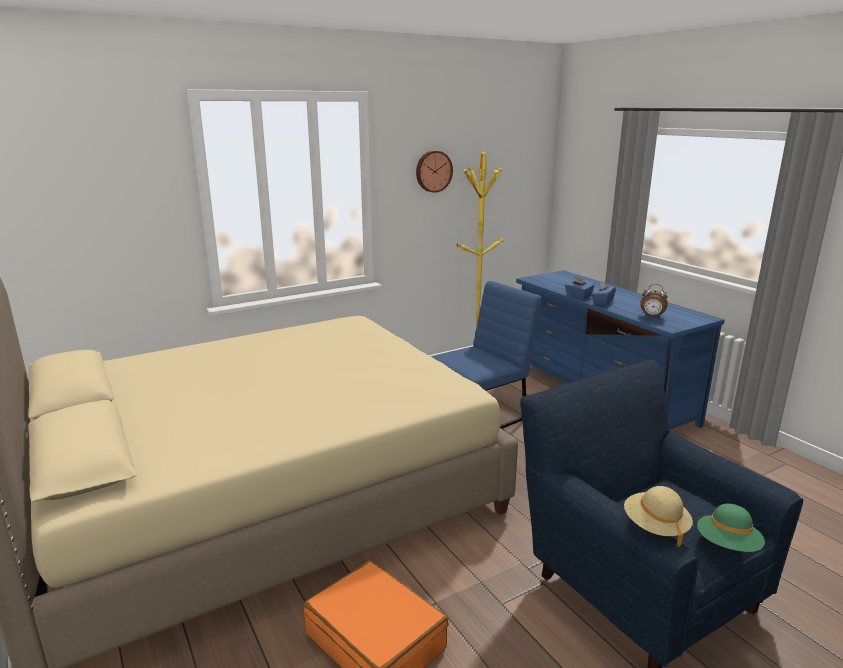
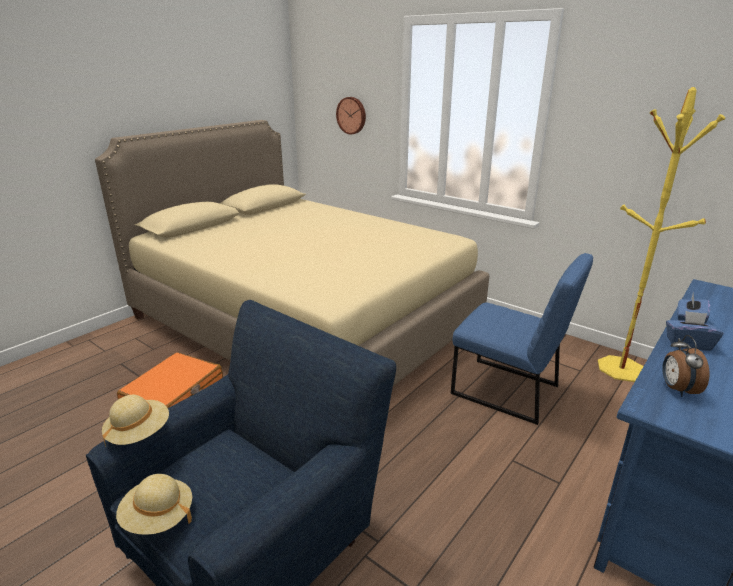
camera: 70 degrees right, 5 degrees up
(433, 171) = (637, 110): wall clock -> wall clock (352, 115)
(727, 545) = (158, 517): green hat -> beige hat

